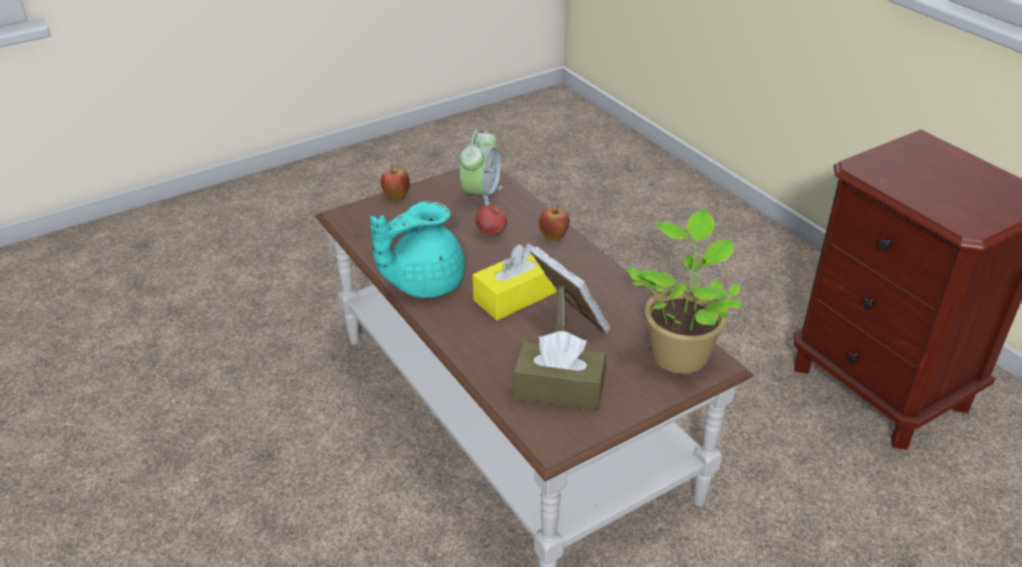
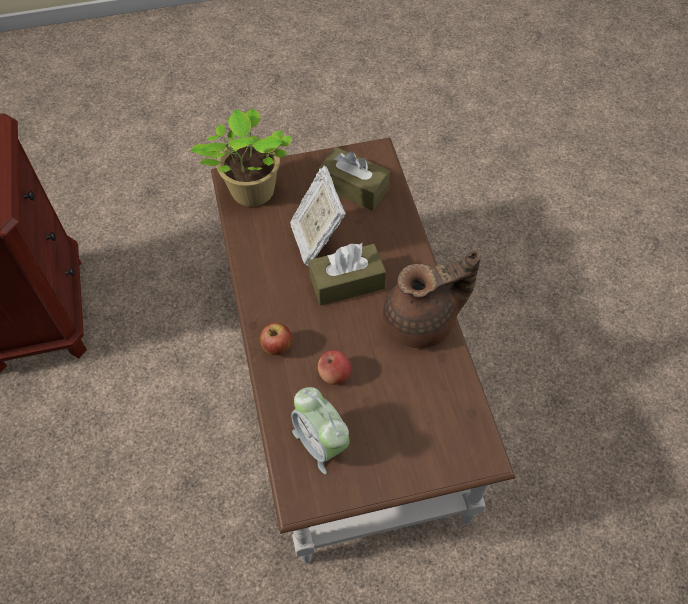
camera: 160 degrees left, 20 degrees up
(396, 197) = (417, 473): apple -> none
(423, 283) = (422, 322): turquoise teapot -> brown teapot
(481, 196) = (321, 443): alarm clock -> alarm clock turned 75 degrees counterclockwise
(515, 296) = (347, 283): yellow tissue box -> brown tissue box

